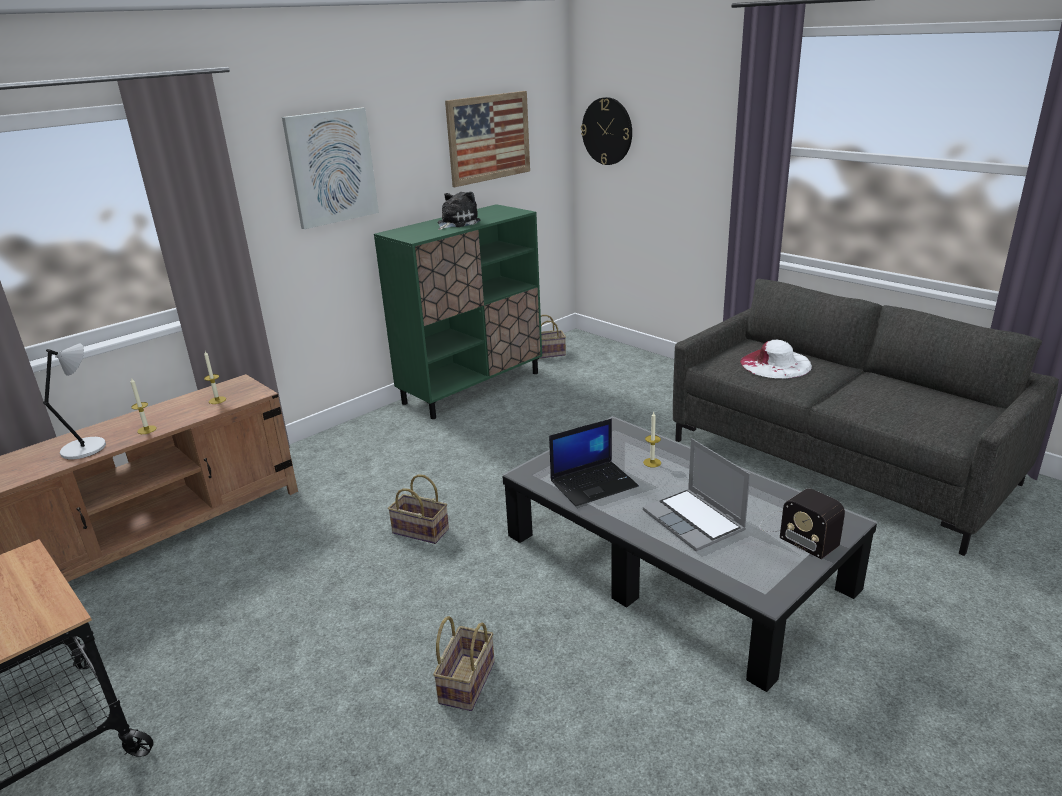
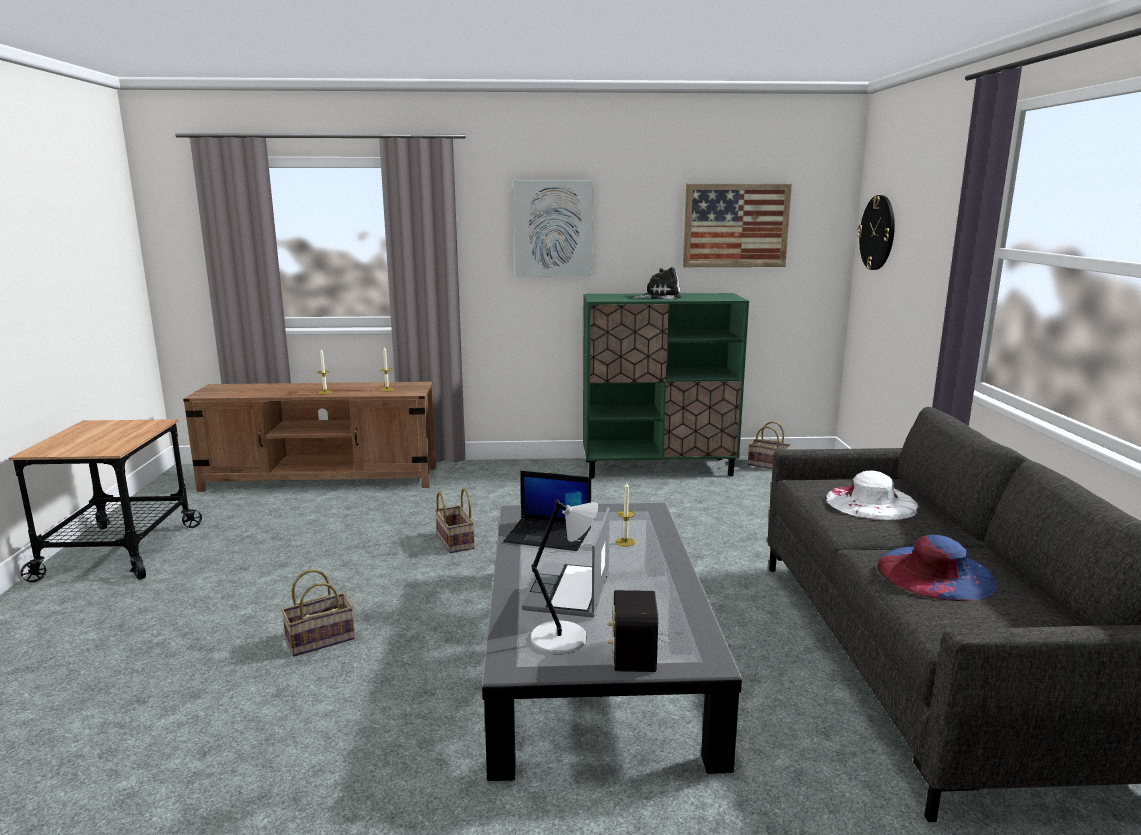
camera: 40 degrees right, 10 degrees down
(86, 448) = (284, 391): grey table lamp -> grey table lamp (562, 638)
(888, 401) = (935, 573): none -> blue hat

